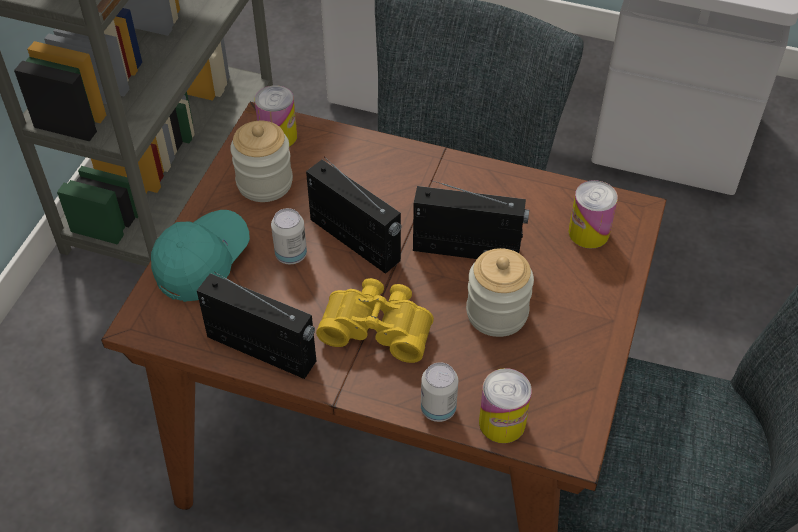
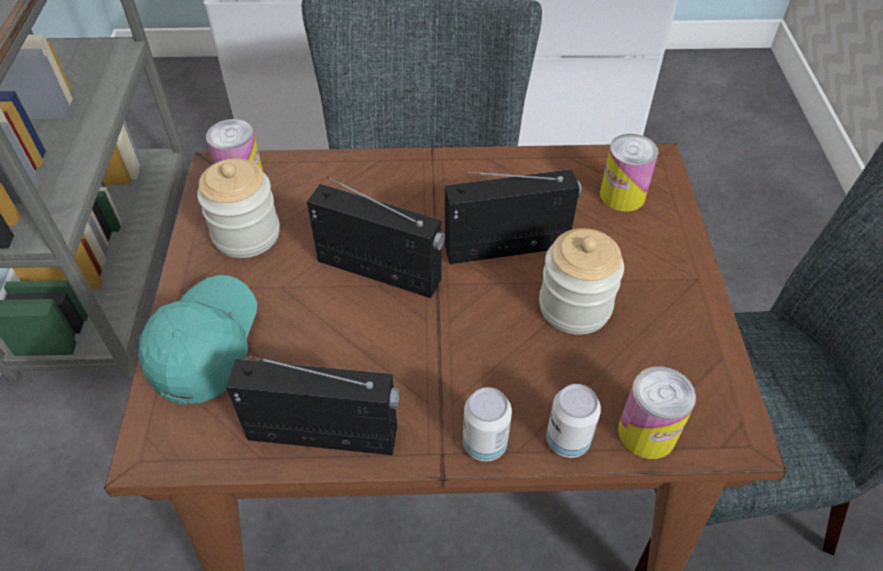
camera: 20 degrees left, 0 degrees up
(291, 255) = (312, 308): can -> can (484, 443)
(378, 326) = (451, 362): yellow binoculars -> none

